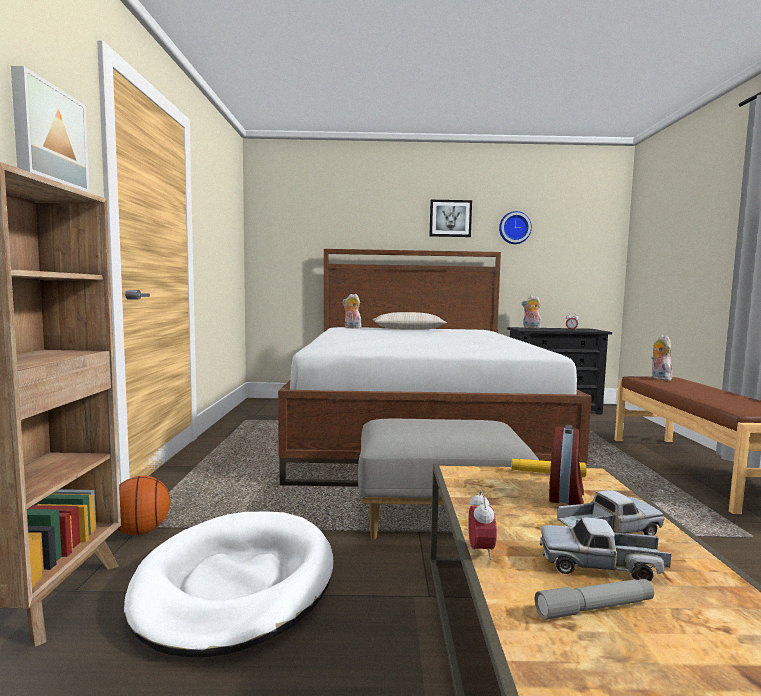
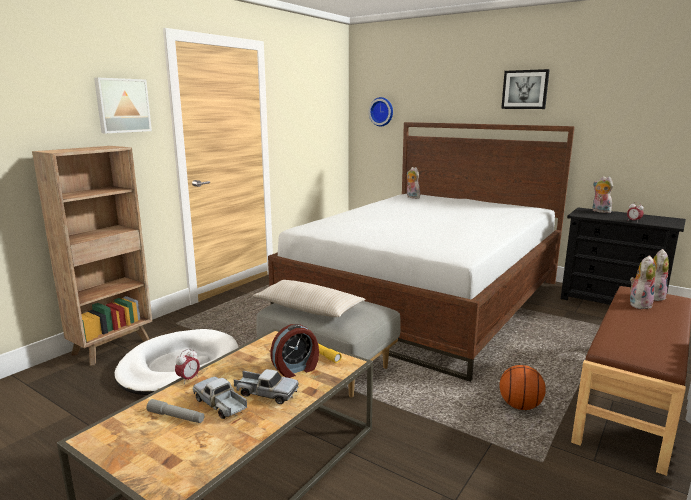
camera: 35 degrees right, 10 degrees up
(140, 531) = (176, 327): basketball -> basketball (519, 406)
(408, 329) = (459, 203): beige pillow -> beige pillow (308, 308)
(514, 228) = (597, 98): wall clock -> wall clock (382, 111)
(667, 383) = (639, 304): none -> plush toy

